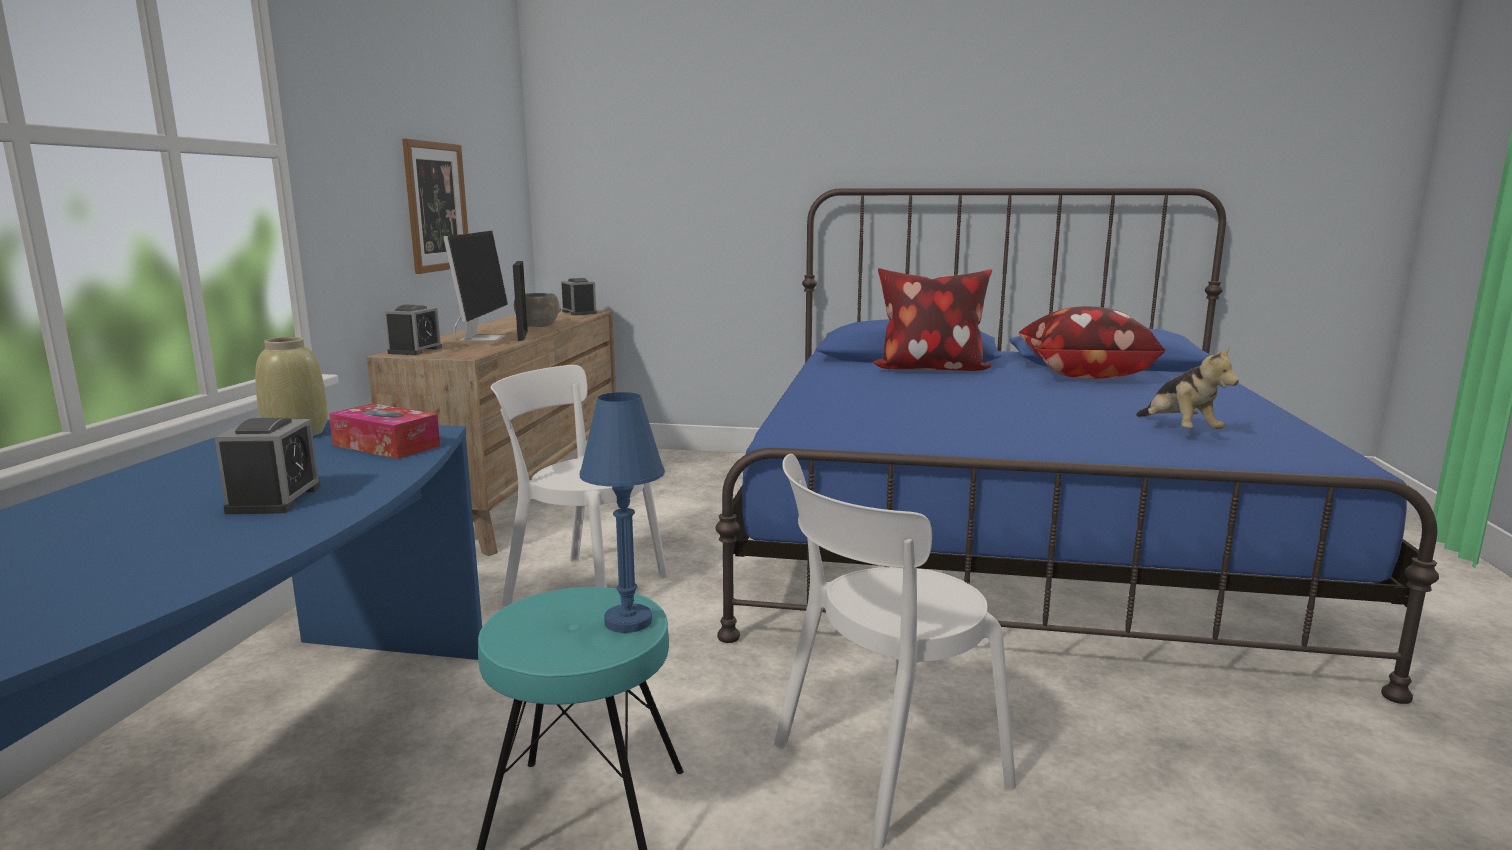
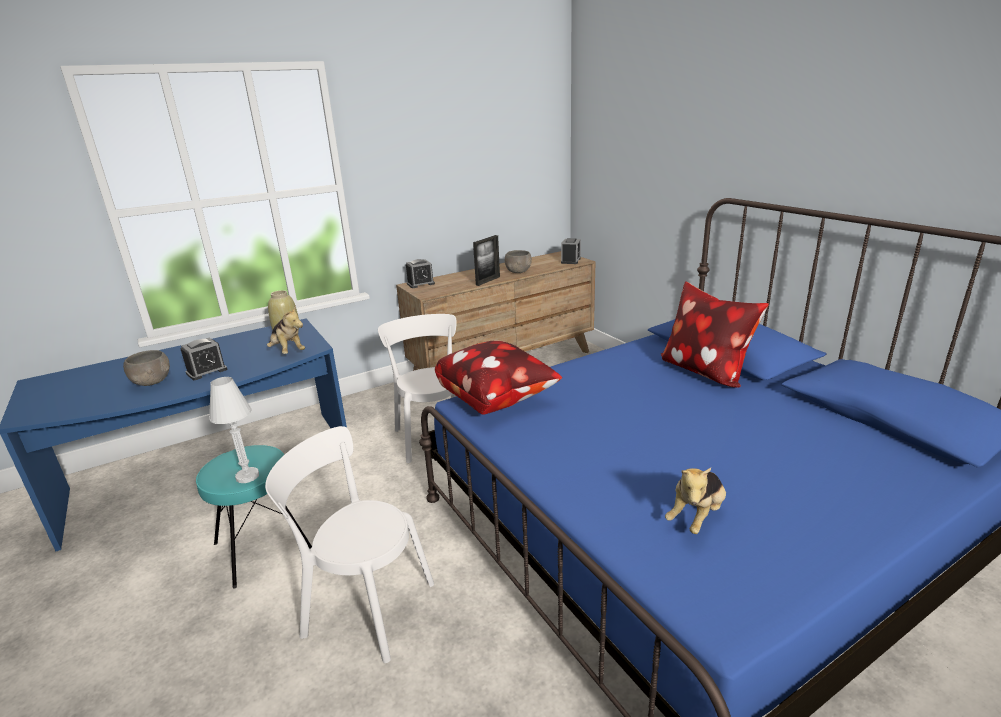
camera: 50 degrees right, 10 degrees up
(159, 543) = (152, 381): none -> grey bowl
(386, 445) = (287, 351): tissue box -> plush toy
(436, 207) = (466, 198): picture -> none
(482, 338) = (467, 279): monitor -> none
(628, 621) = (247, 476): blue table lamp -> white table lamp
(1083, 375) = (814, 423): pillow -> pillow (496, 399)

